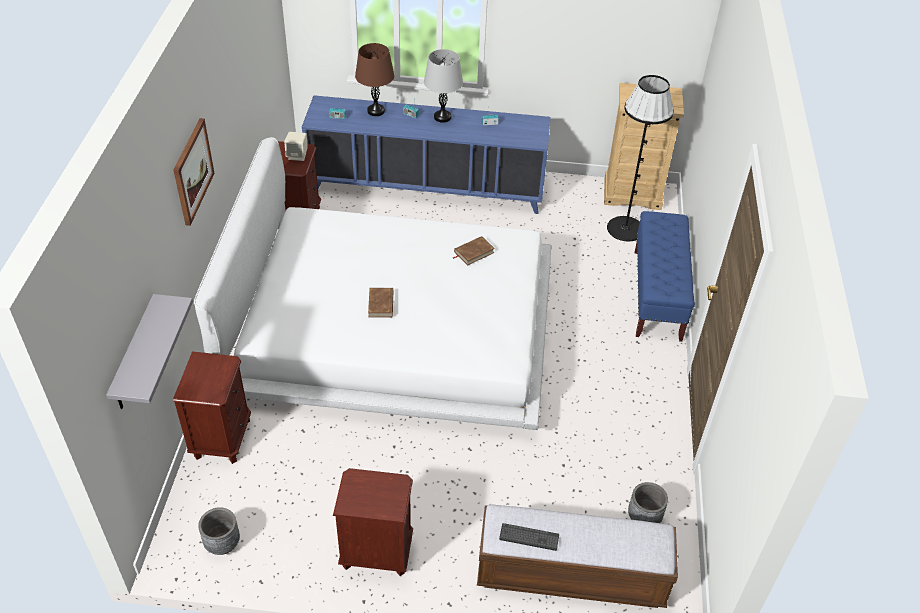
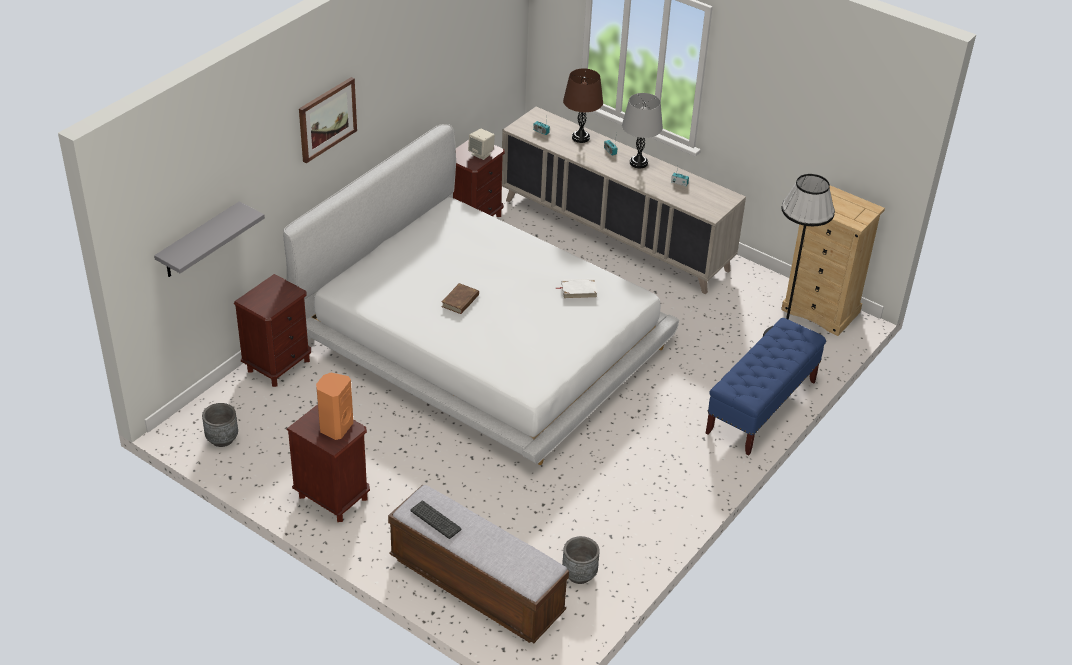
camera: 30 degrees right, 5 degrees down
(381, 490) = (335, 427): none -> orange speaker
(427, 188) = (615, 234): blue cabinet -> beige cabinet
(474, 252) = (578, 290): brown book -> white book

